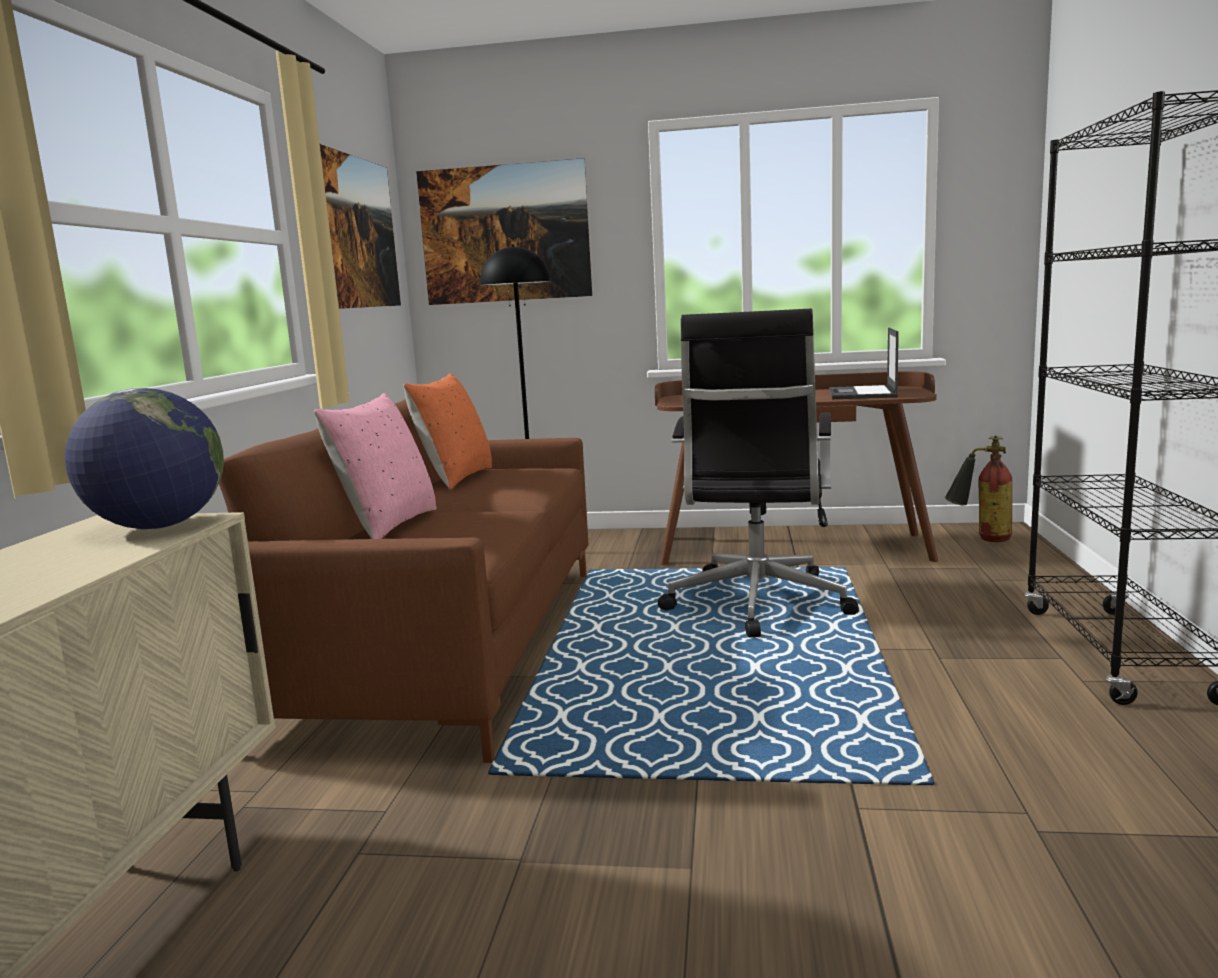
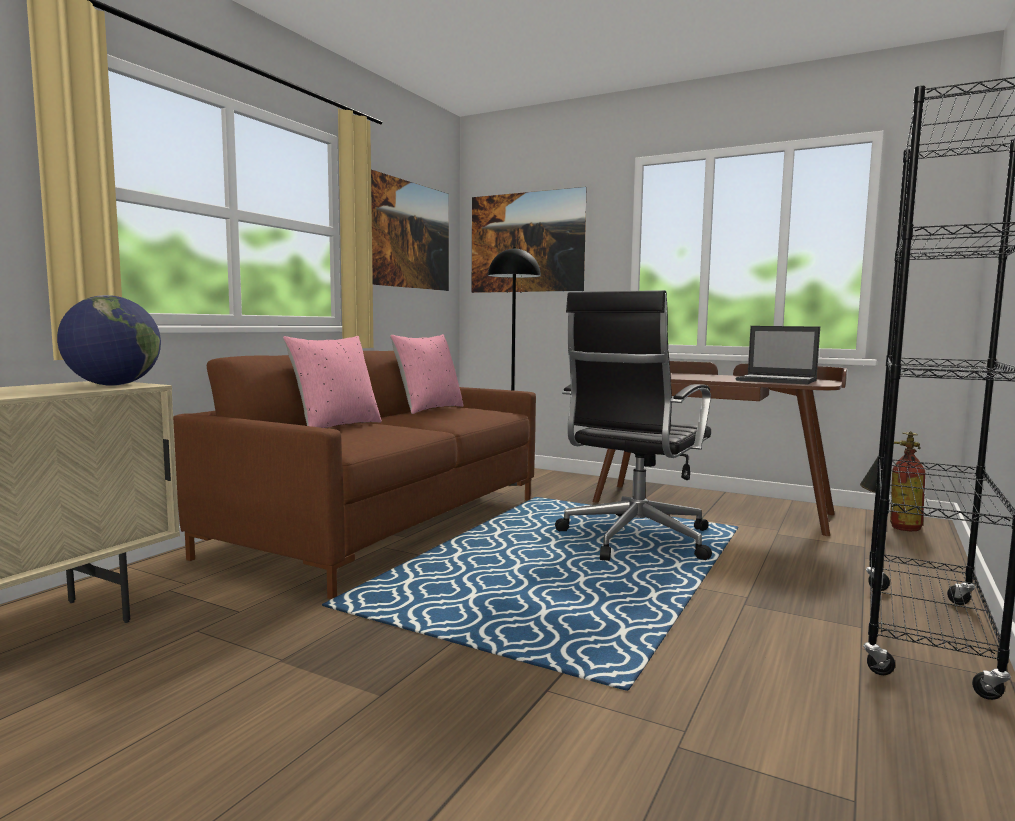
camera: 20 degrees right, 5 degrees down
(455, 478) = (428, 409): orange pillow -> pink pillow
(862, 394) = (777, 380): laptop -> laptop turned 90 degrees counterclockwise

